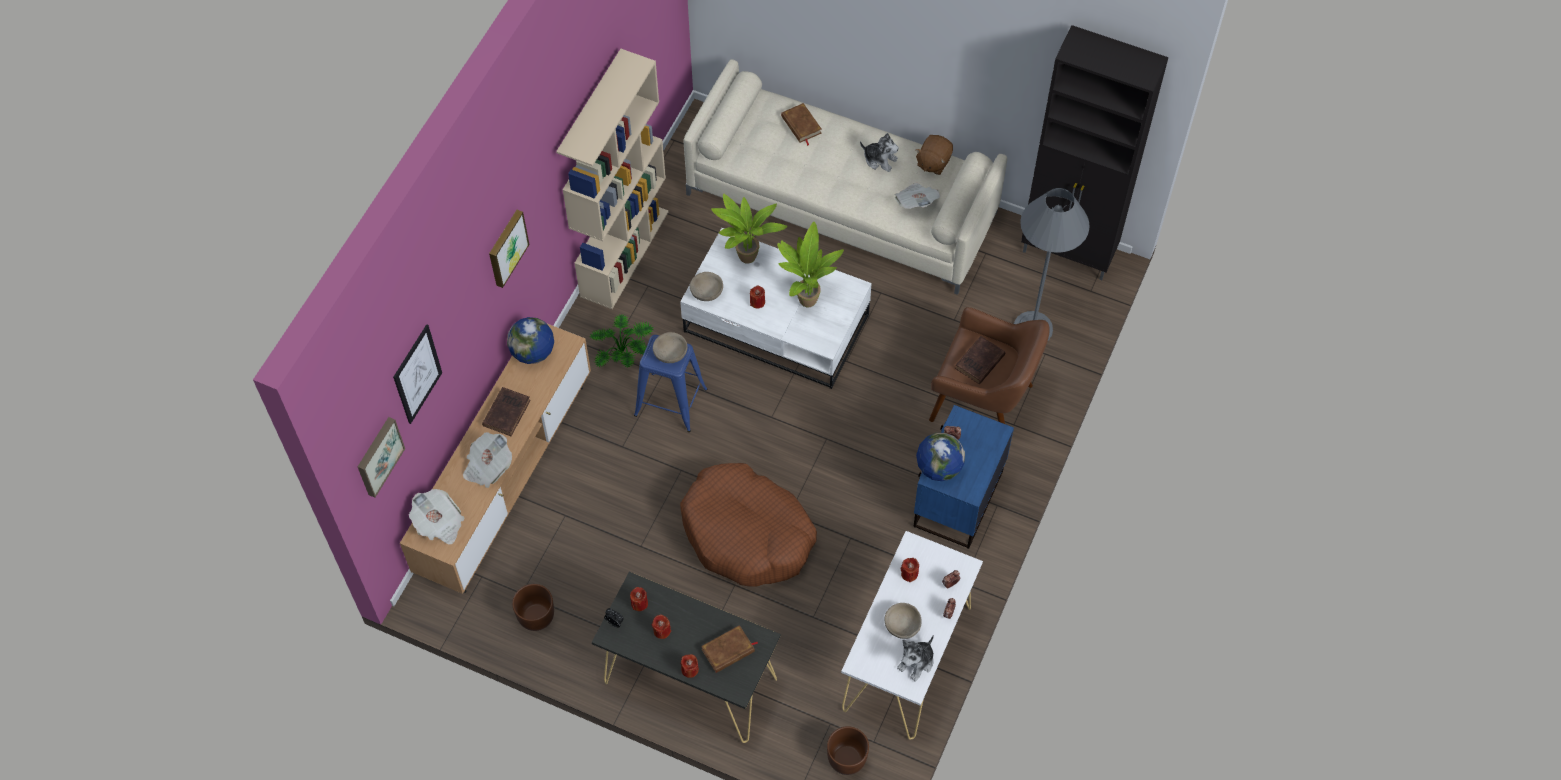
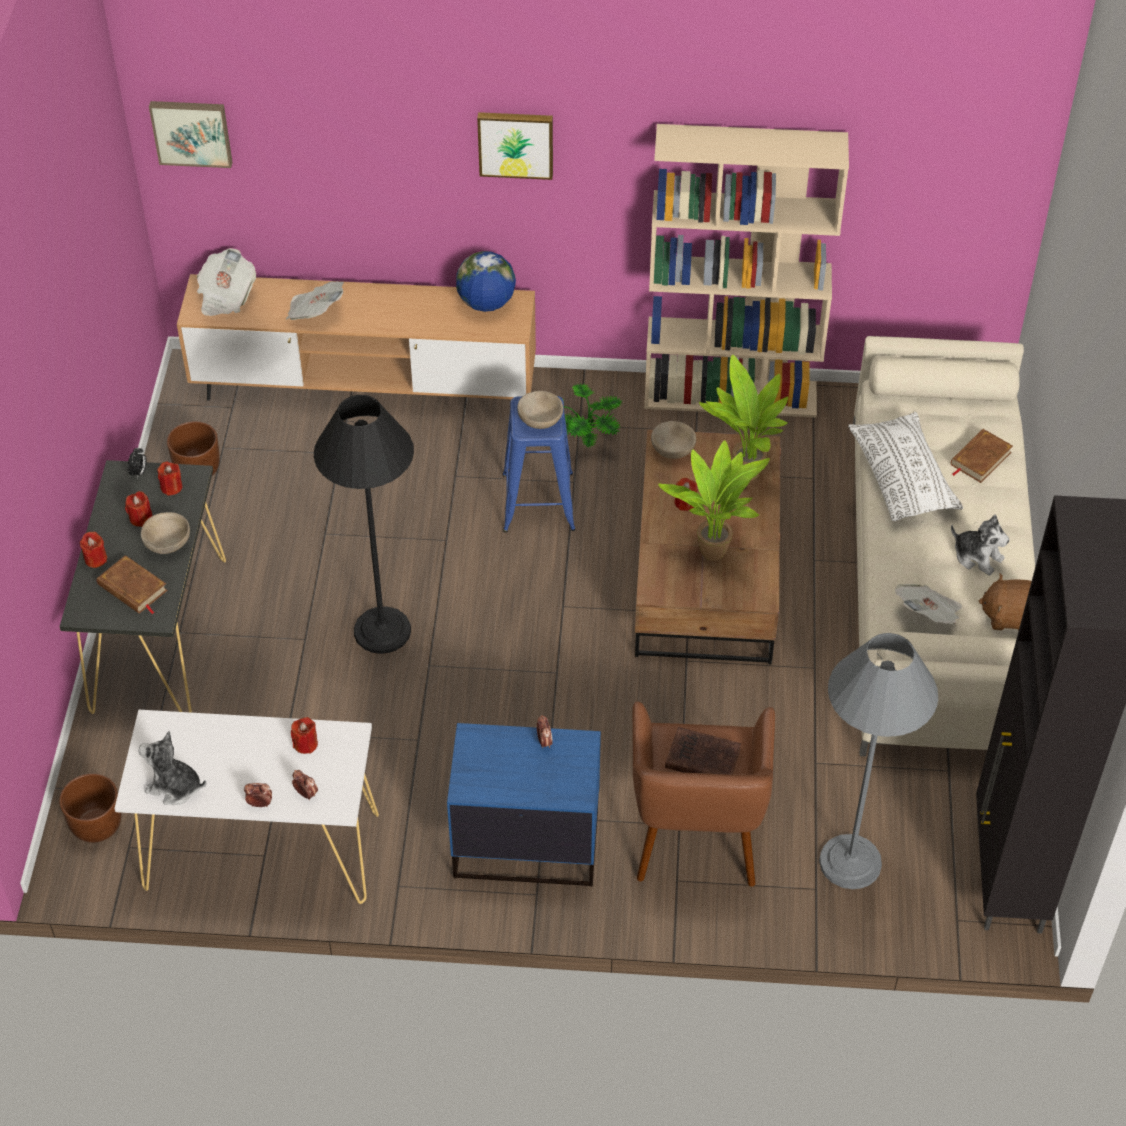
camera: 70 degrees right, 10 degrees down
(417, 374) = (292, 112): picture -> none
(507, 412) = (395, 306): brown book -> none
(747, 533) = (382, 630): brown dog bed -> black floor lamp
(777, 323) = (707, 572): white coffee table -> brown coffee table
(797, 172) = (902, 478): none -> white pillow
(880, 159) = (977, 556): plush toy -> plush toy turned 60 degrees counterclockwise
(901, 626) = (223, 756): beige bowl -> beige bowl (168, 543)
(938, 468) = (490, 740): globe -> none

